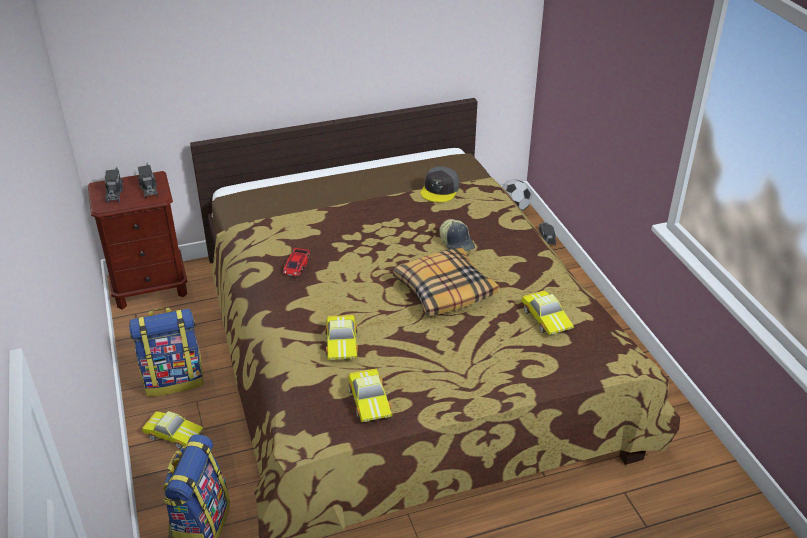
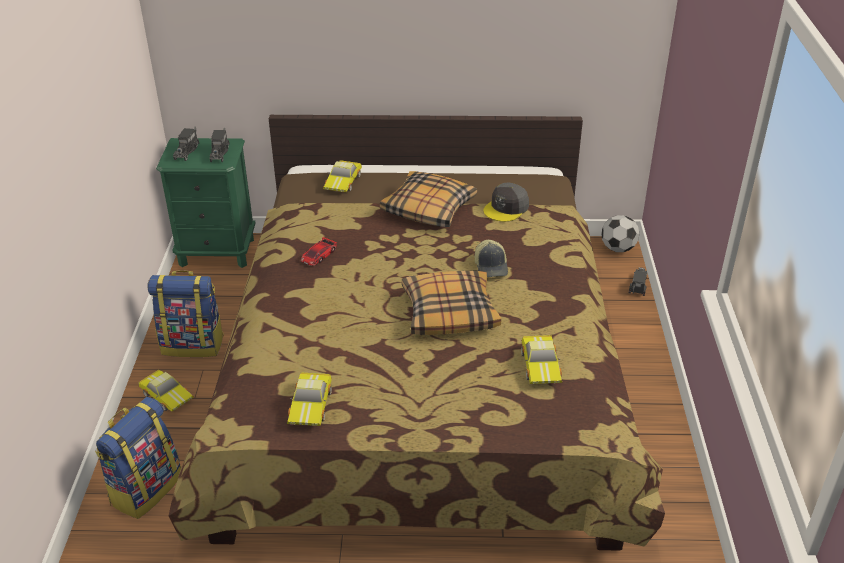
camera: 20 degrees right, 0 degrees up
(150, 287) = (217, 252): brown nightstand -> green nightstand
(343, 342) = (318, 341): toy car -> toy car (344, 182)
(372, 203) = (428, 209): none -> pillow

